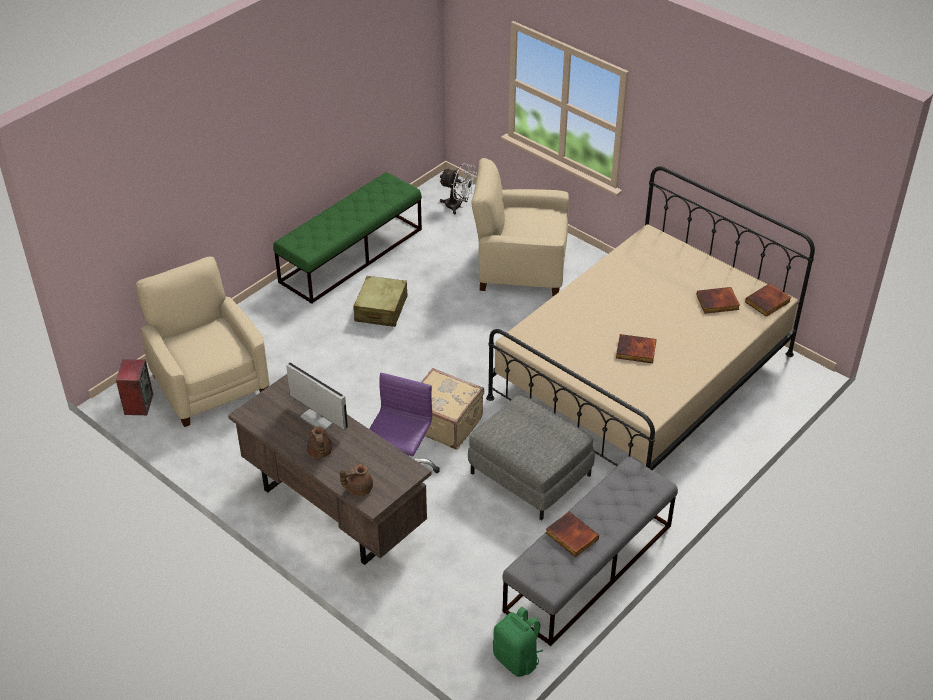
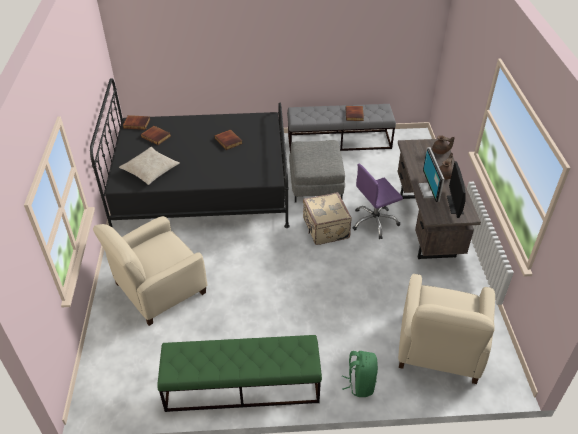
camera: 135 degrees left, 0 degrees up
(138, 404) = (500, 366): speaker -> none
(274, 418) = (455, 204): none -> monitor
(381, 309) = (276, 322): beige suitcase -> none
(457, 206) = (117, 372): white fan -> none
(517, 659) = (403, 134): green backpack -> green backpack (360, 384)
(520, 267) = (158, 289): beige armchair -> beige armchair turned 90 degrees clockwise
(642, 375) = (203, 188): beige bed -> black bed
(649, 267) = (150, 170): none -> beige pillow

